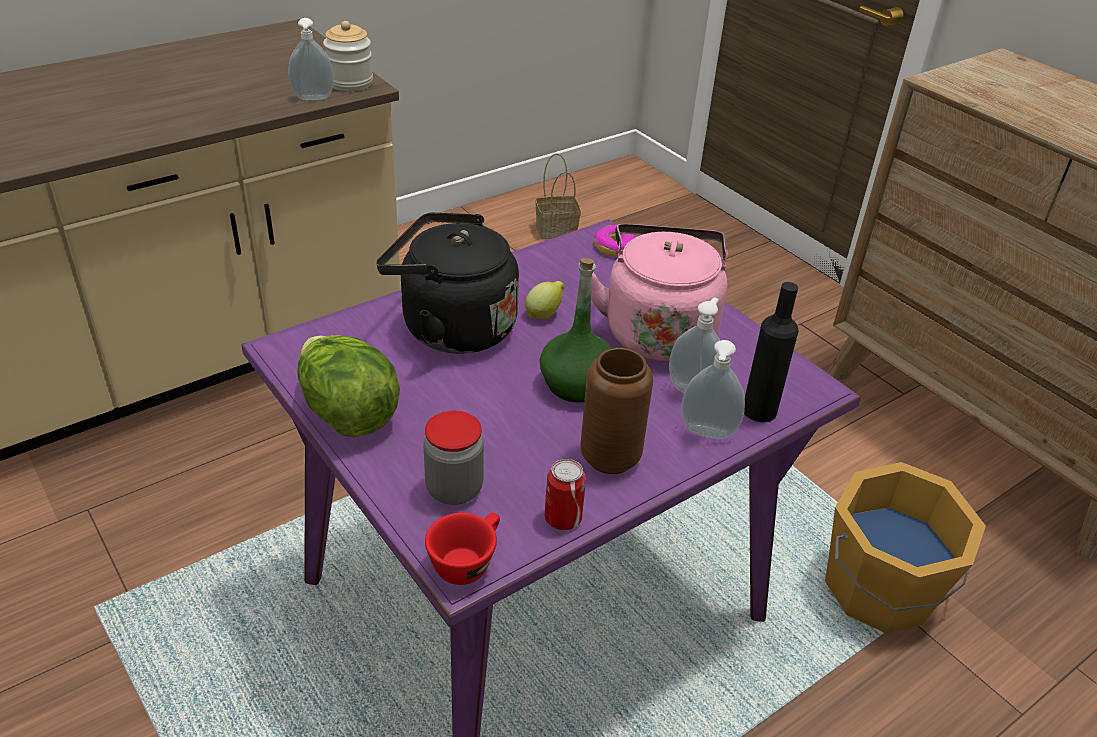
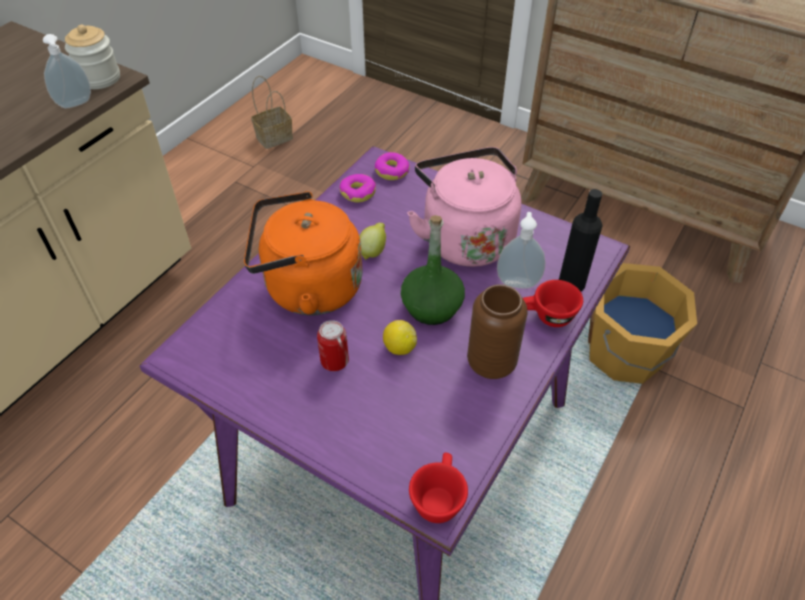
camera: 20 degrees left, 10 degrees up
(347, 413) = (269, 400): lettuce -> none
(451, 327) = (307, 288): black kettle -> orange kettle
(454, 489) = (392, 437): jar -> none
(515, 410) = (399, 347): none -> lemon
(563, 257) = (358, 192): none -> donut
(563, 518) = (486, 430): can -> can (334, 361)
(707, 434) = (547, 317): soap dispenser -> red cup

